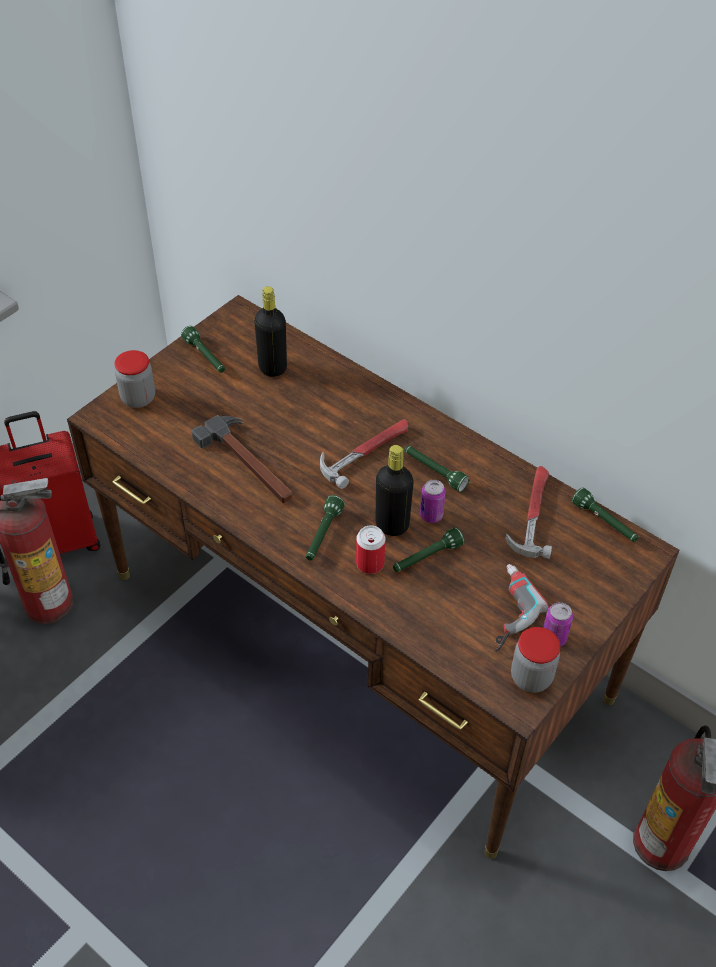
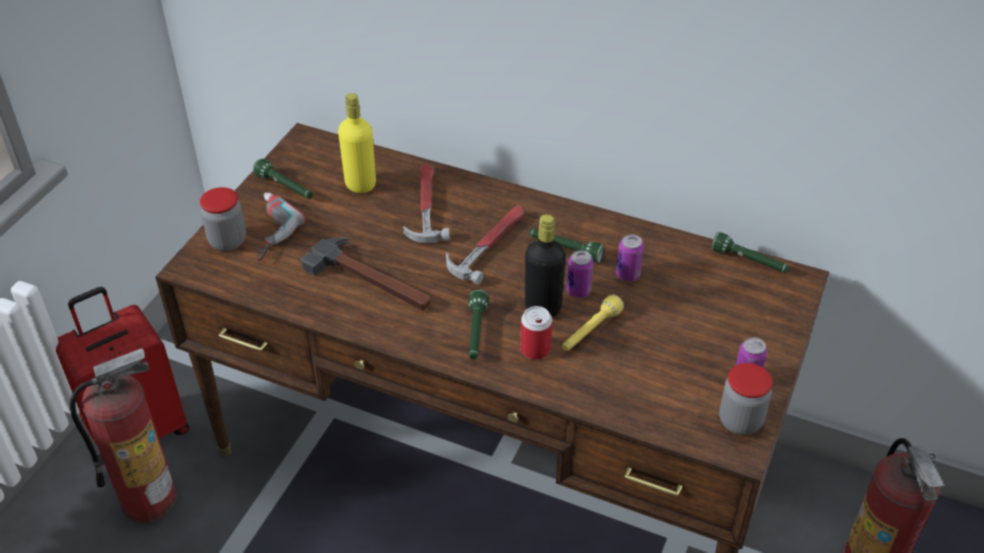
camera: 15 degrees left, 5 degrees down
(272, 367) = (360, 184): black bottle -> yellow bottle
(426, 558) = (590, 331): green flashlight -> yellow flashlight
(483, 509) = (628, 274): none -> can
(503, 610) = (687, 363): power drill -> power drill (265, 230)
(532, 513) = (677, 268): hammer -> hammer (425, 207)

